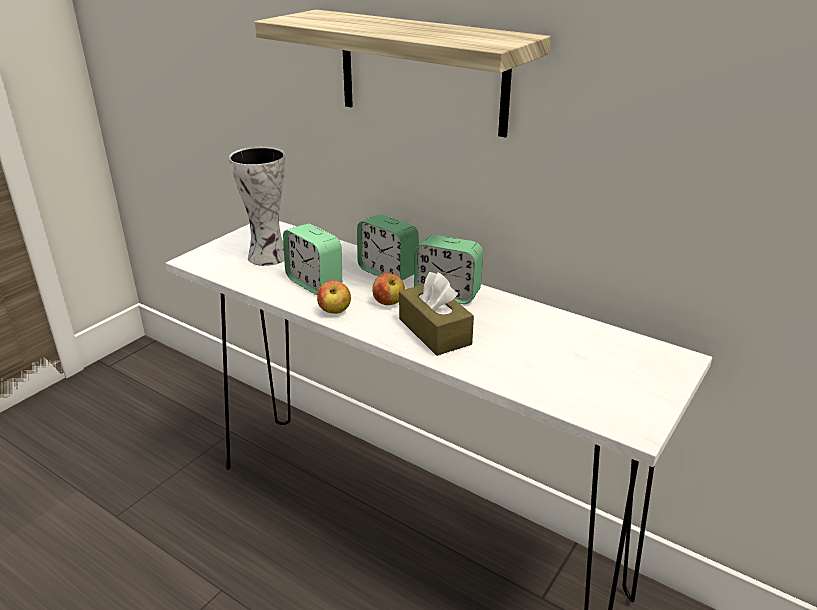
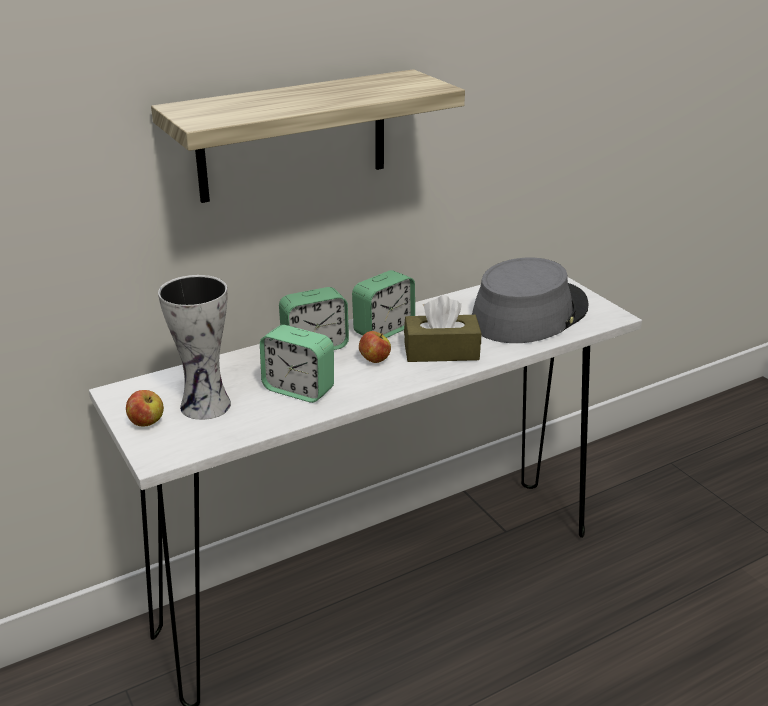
camera: 65 degrees left, 0 degrees up
(314, 283) = (298, 389): alarm clock -> alarm clock turned 45 degrees clockwise
(334, 311) = (365, 390): apple -> apple (147, 423)
(569, 365) = (529, 314): none -> grey hat

